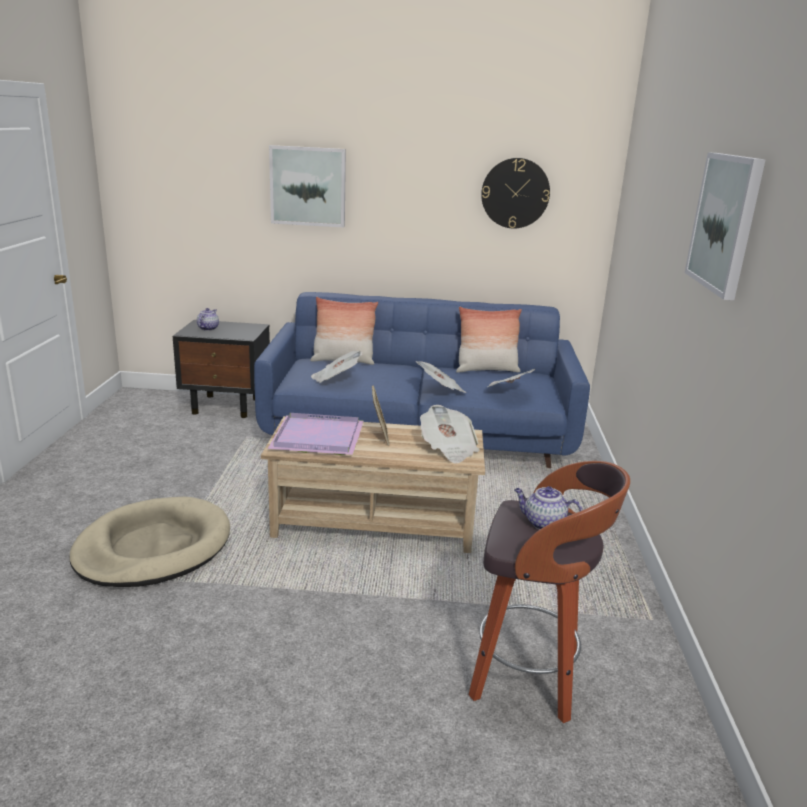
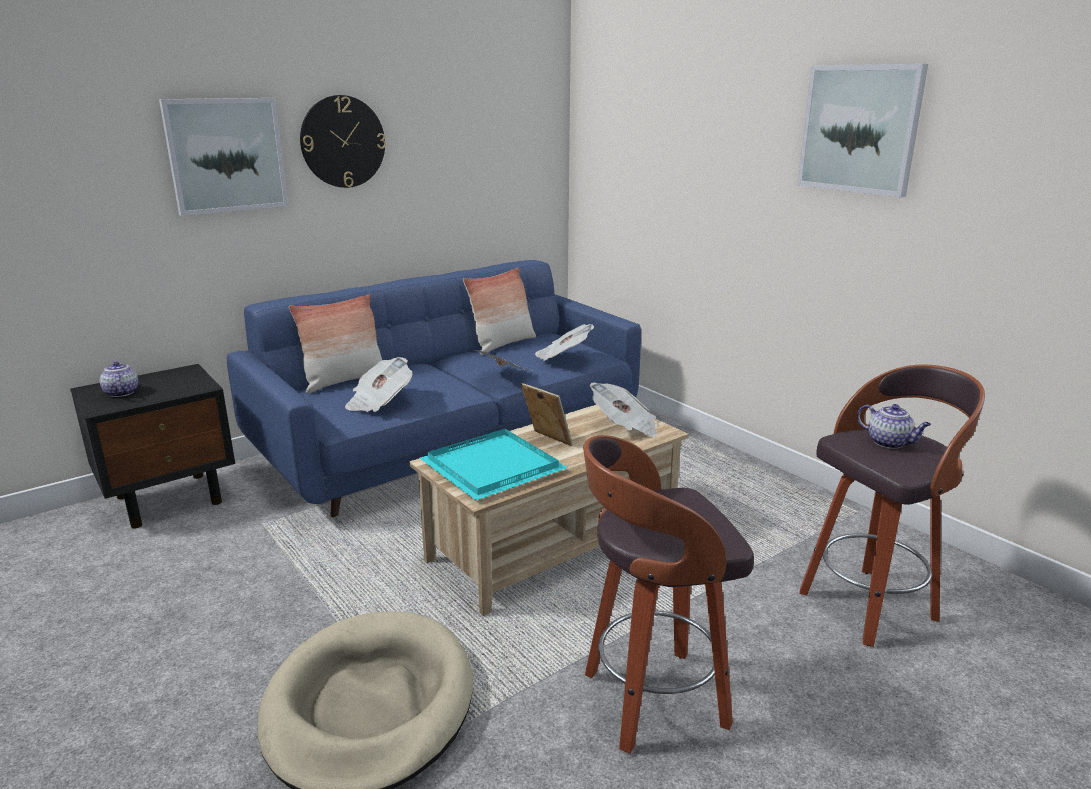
camera: 40 degrees left, 0 degrees up
(278, 632) = (651, 701): none -> stool
(319, 438) = (495, 467): purple tray -> turquoise tray
(515, 193) = (476, 137): wall clock -> wall clock (343, 142)
(543, 523) = (890, 442): teapot -> teapot turned 120 degrees counterclockwise

